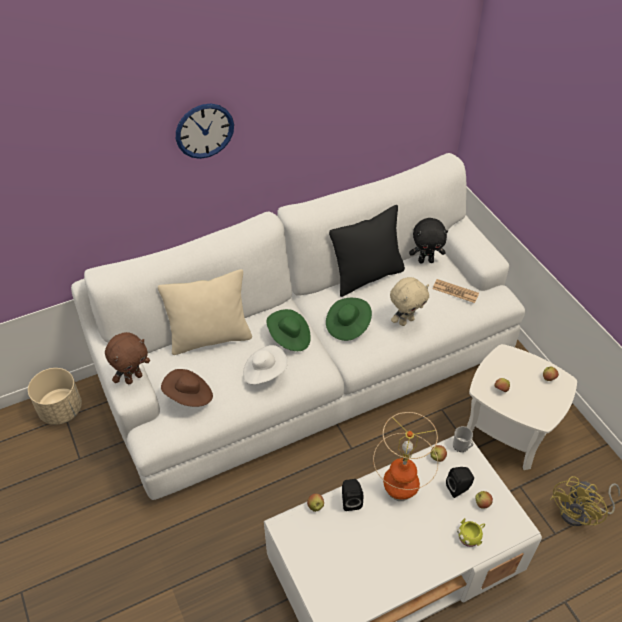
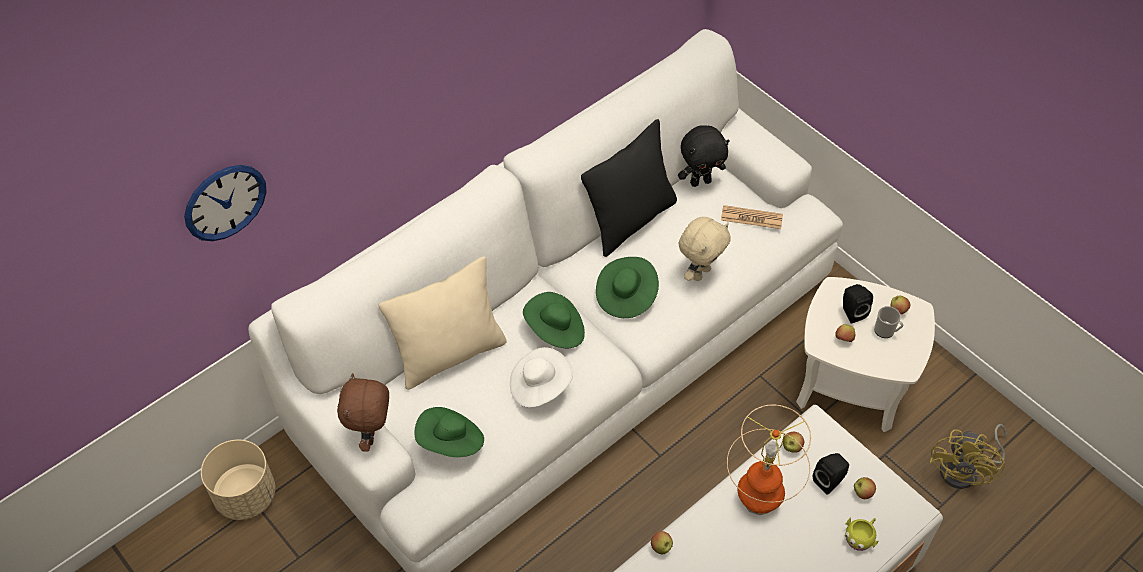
camera: 15 degrees left, 5 degrees up
(133, 378) = (372, 435): brown plush toy -> brown plush toy turned 150 degrees clockwise
(189, 396) = (451, 442): brown hat -> green hat
(204, 131) = (404, 81): wall clock -> wall clock (225, 202)
(350, 500) = (702, 529): black speaker -> black speaker (851, 312)
(462, 446) = (817, 426): mug -> mug (886, 331)

